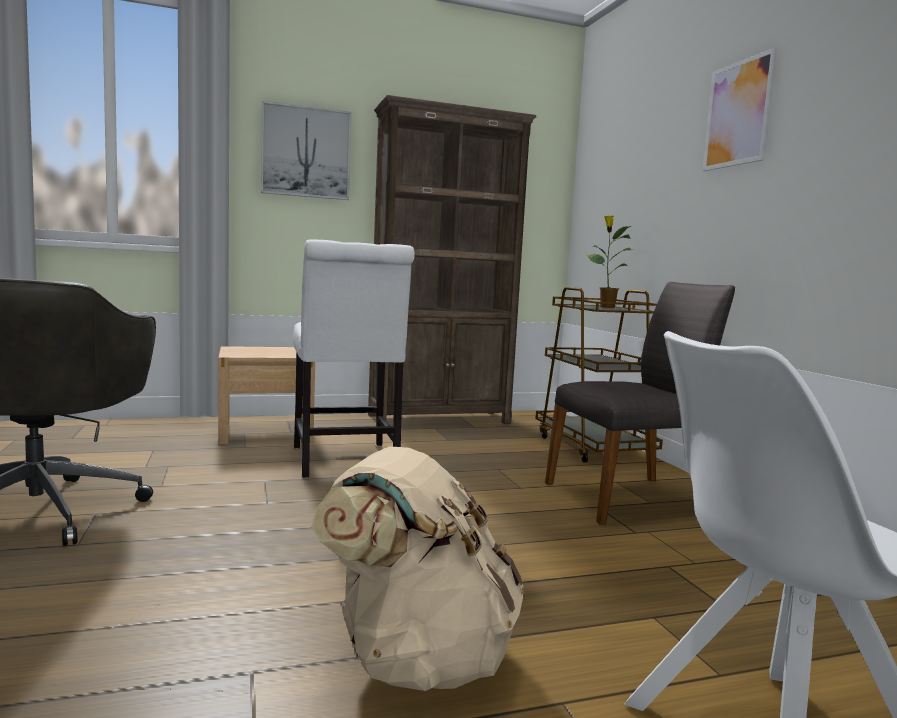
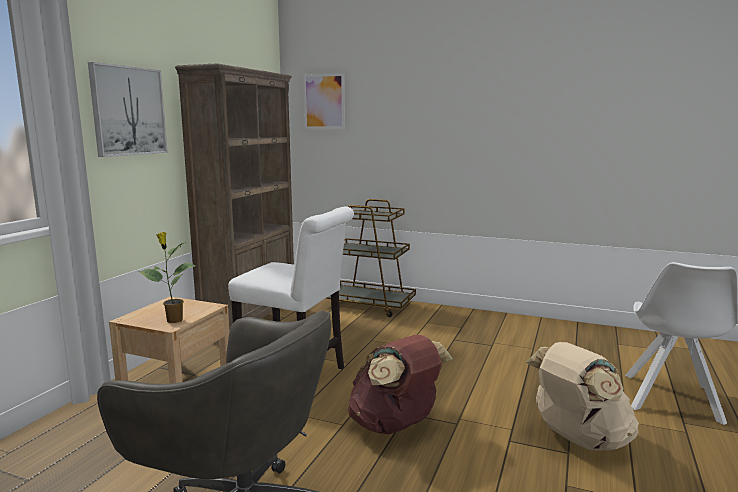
camera: 50 degrees left, 5 degrees up
(296, 526) = (395, 425): none -> brown backpack
(606, 307) = (365, 213): potted plant -> potted plant (173, 320)
(629, 498) = (451, 329): grey chair -> none
(738, 113) = (450, 98): picture -> picture (324, 101)

